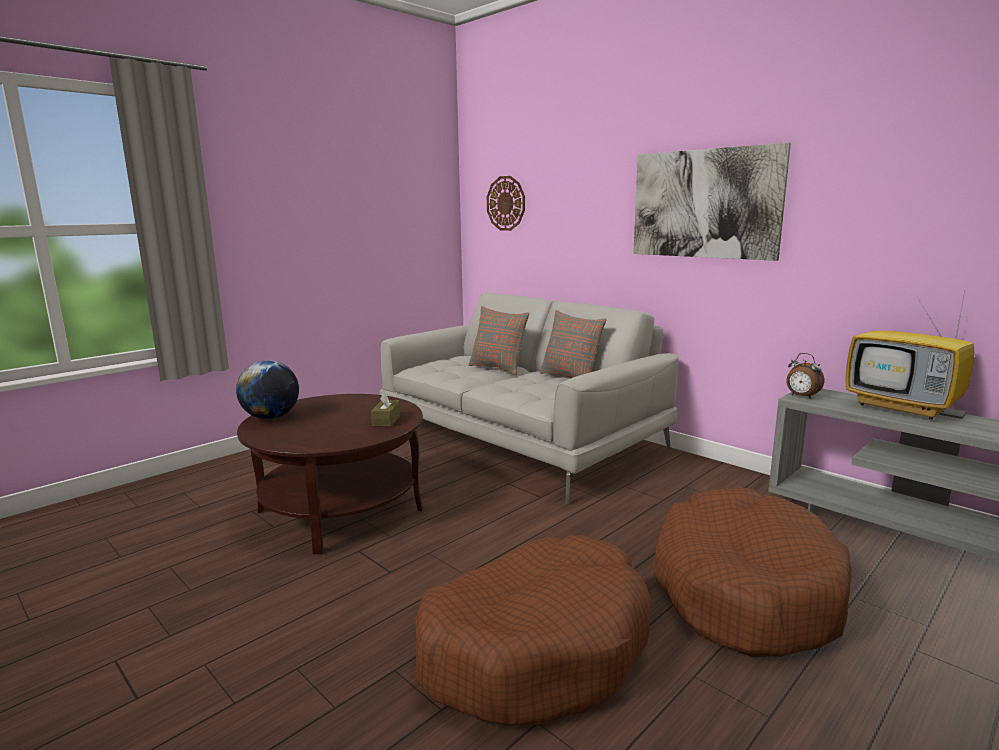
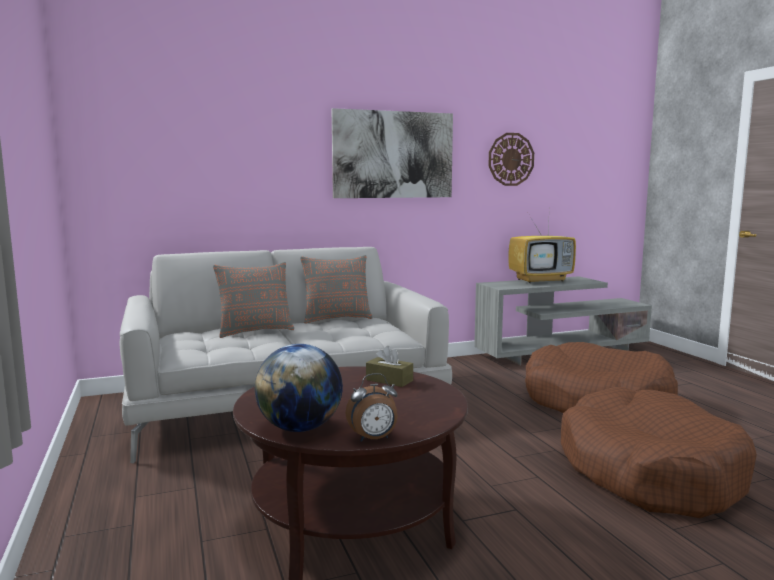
camera: 65 degrees left, 5 degrees down
(506, 203) = (152, 146): wall clock -> wall clock (511, 159)
(801, 396) = (499, 286): alarm clock -> alarm clock (373, 439)

